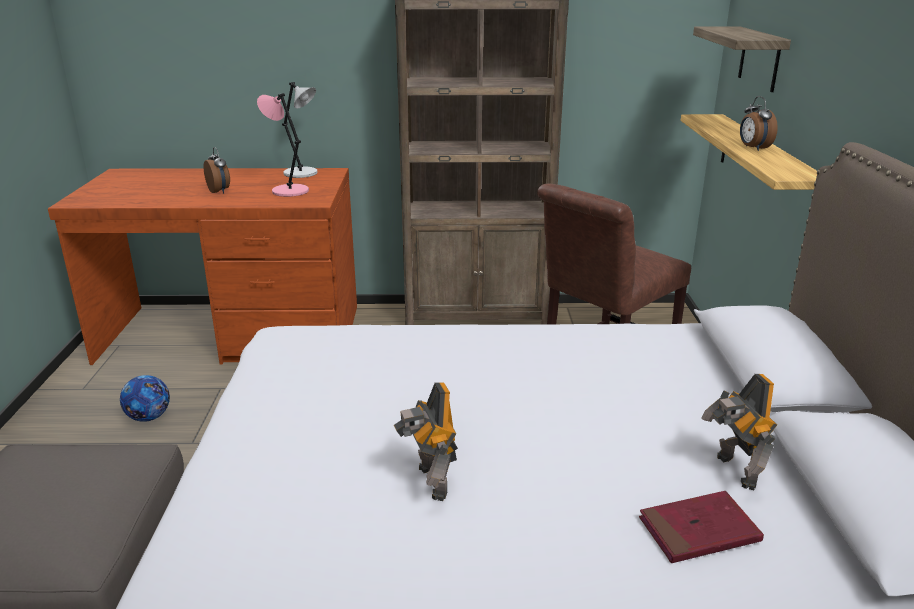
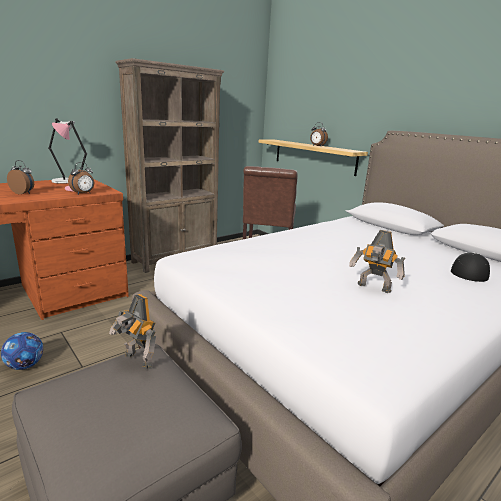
camera: 40 degrees left, 5 degrees down
(280, 202) = (83, 193): none -> alarm clock
(698, 531) = (469, 272): red book -> cap
(733, 472) = (442, 254): toy robot -> toy robot (137, 361)
(759, 58) = (299, 110): shelf -> none

